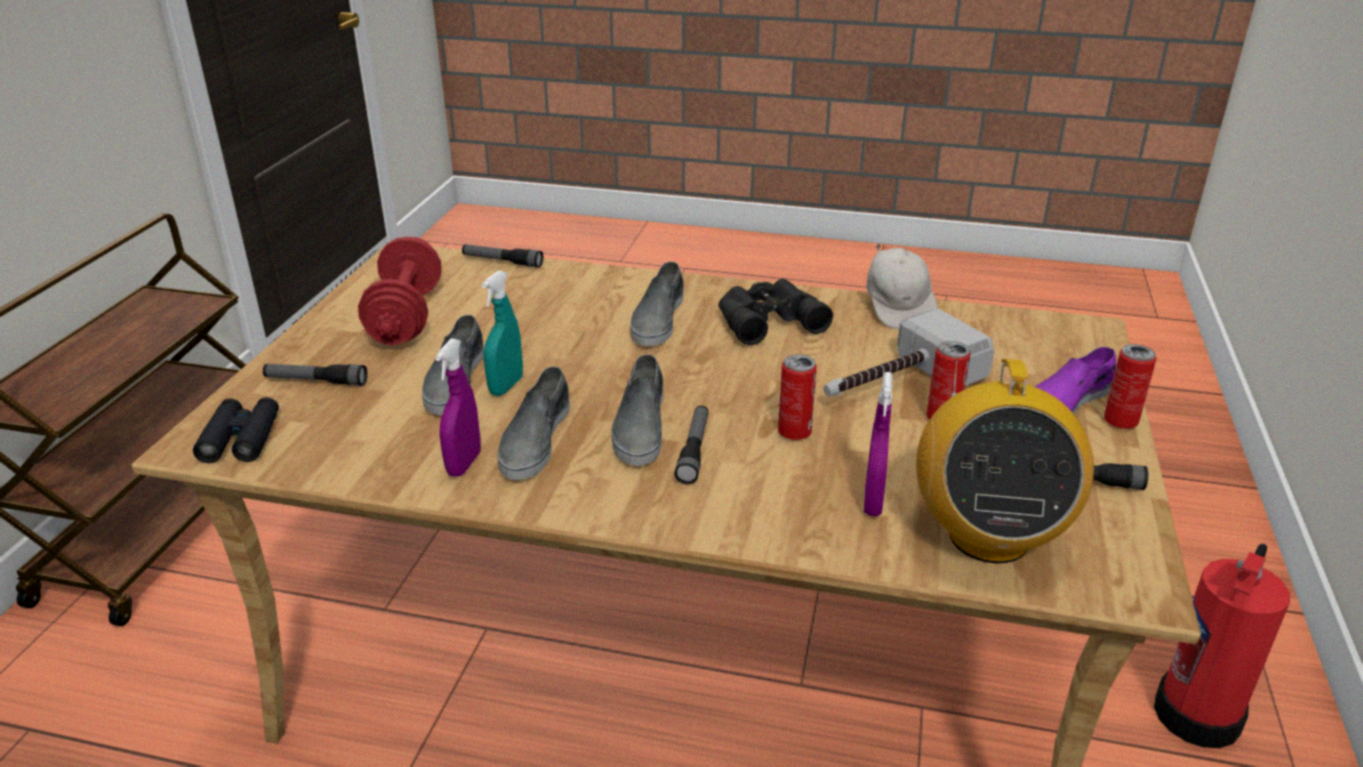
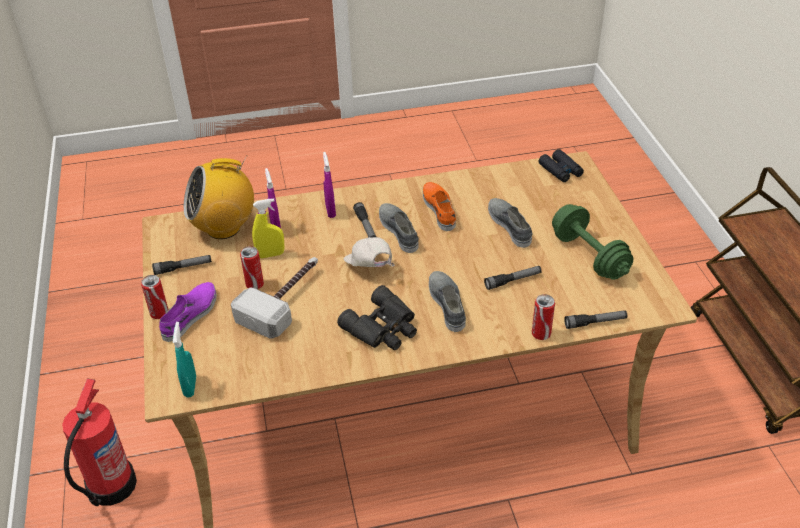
camera: 155 degrees right, 10 degrees up
(316, 381) = (573, 204): flashlight -> flashlight (513, 281)
(406, 316) = (589, 256): red dumbbell -> green dumbbell
(464, 464) = (457, 190): purple spray bottle -> purple spray bottle (330, 211)
(506, 386) = (482, 231): turquoise spray bottle -> turquoise spray bottle (190, 386)
(535, 440) = (440, 209): grey shoe -> orange shoe
(794, 432) = (325, 251): can -> can (541, 334)
(898, 308) = (303, 370): white cap -> white cap (369, 268)
(899, 455) = (270, 254): none -> yellow spray bottle
(988, 536) = (224, 228): radio -> radio turned 90 degrees counterclockwise

